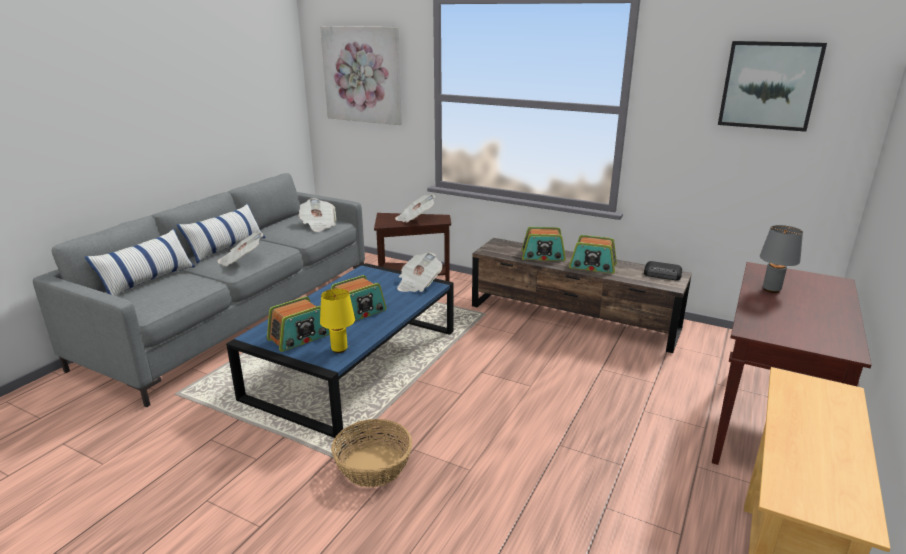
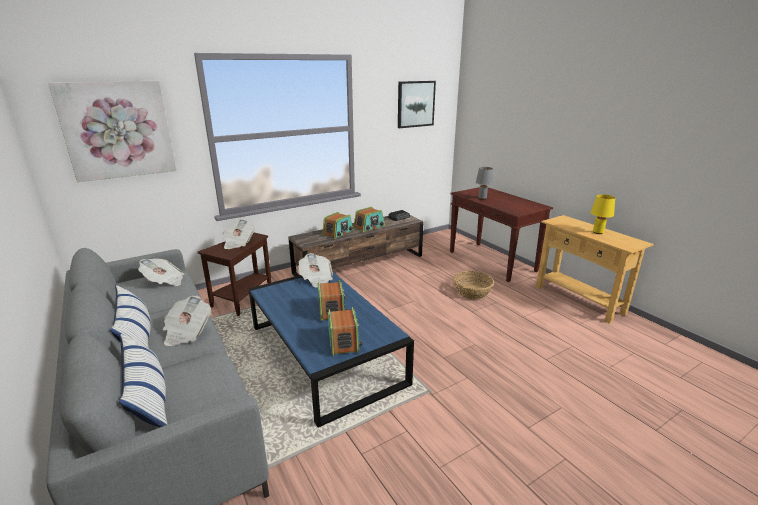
camera: 60 degrees left, 0 degrees up
(339, 349) = (378, 328): yellow table lamp -> yellow table lamp (597, 232)
(374, 466) = (450, 377): basket -> basket (472, 292)

